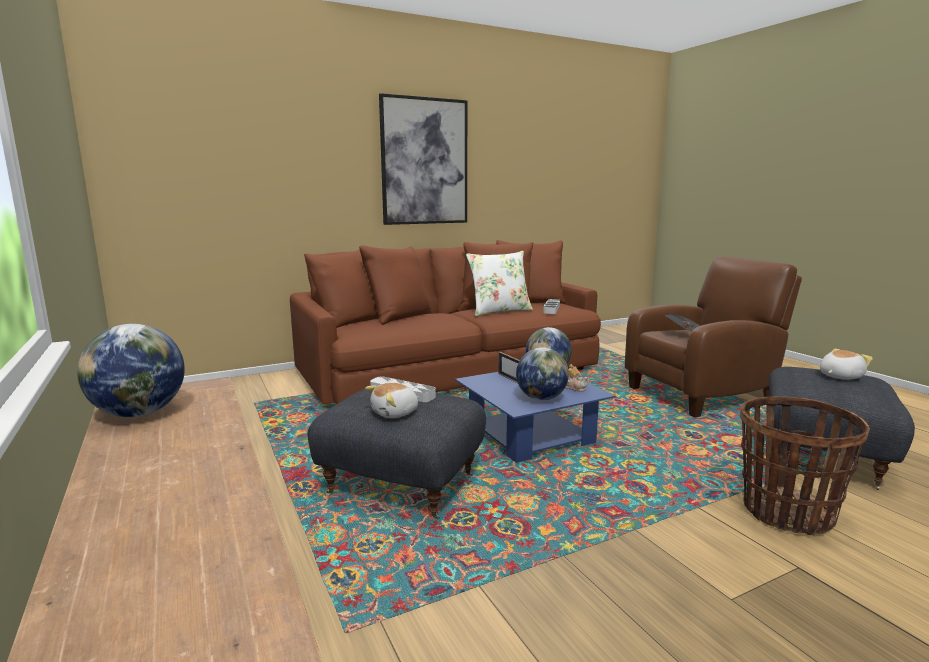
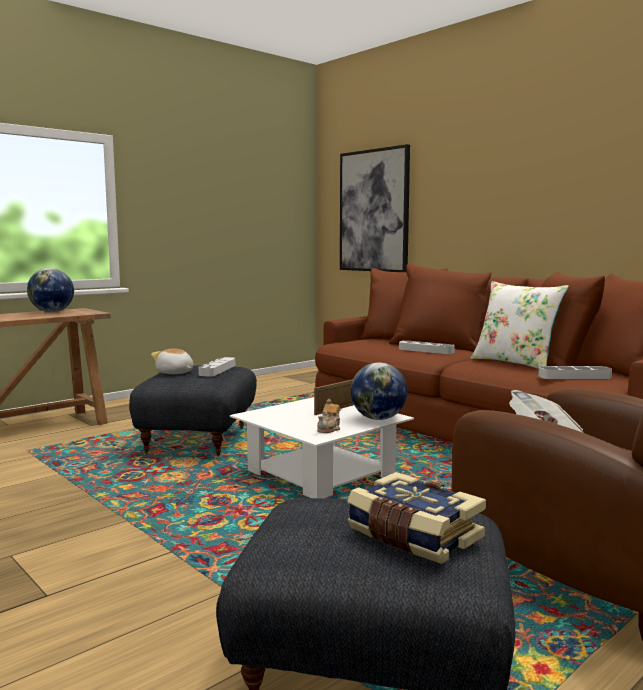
camera: 75 degrees right, 5 degrees down
(424, 162) = (560, 170): picture -> picture (374, 211)
(430, 320) = (426, 350): none -> grey tray
(530, 435) = (321, 473): blue coffee table -> white coffee table
(541, 398) = (285, 420): globe -> none
(786, 513) = (160, 605): basket -> none
(839, 376) = (413, 536): plush toy -> book

